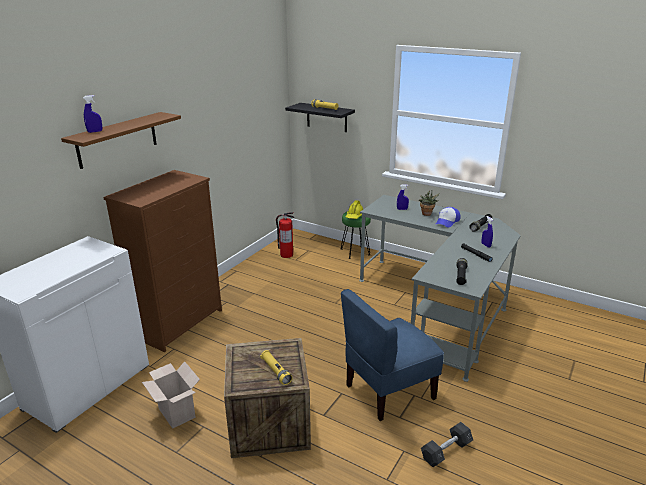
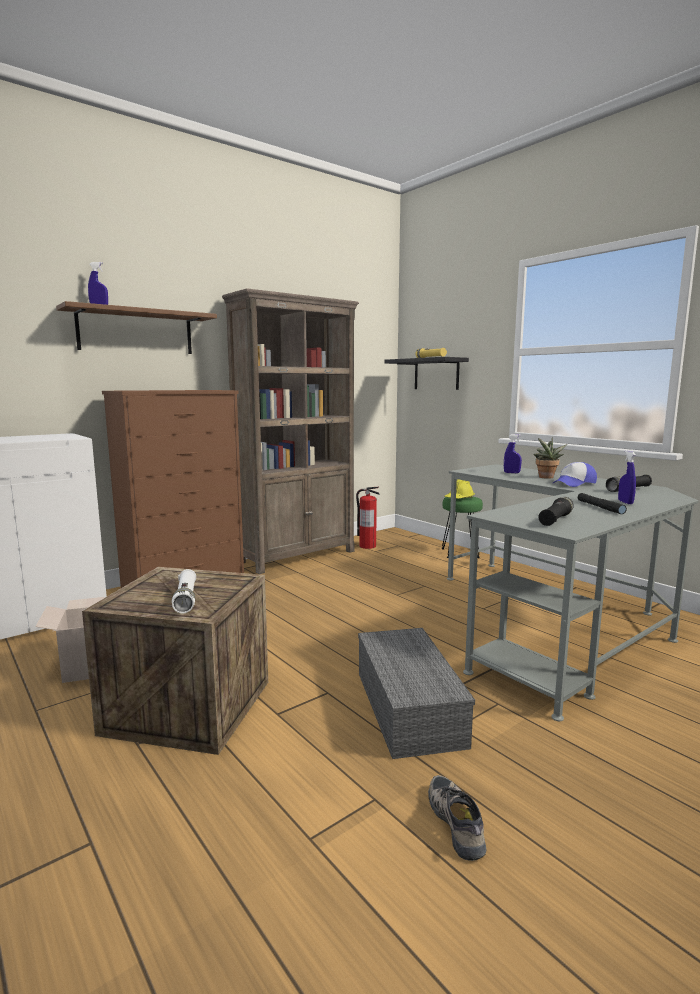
camera: 20 degrees right, 15 degrees down
(242, 276) = (298, 556): none -> brown bookcase
(276, 371) = (186, 599): yellow flashlight -> white flashlight
(389, 391) = (406, 706): blue chair -> grey storage box
(446, 451) = (458, 822): grey dumbbell -> shoe

